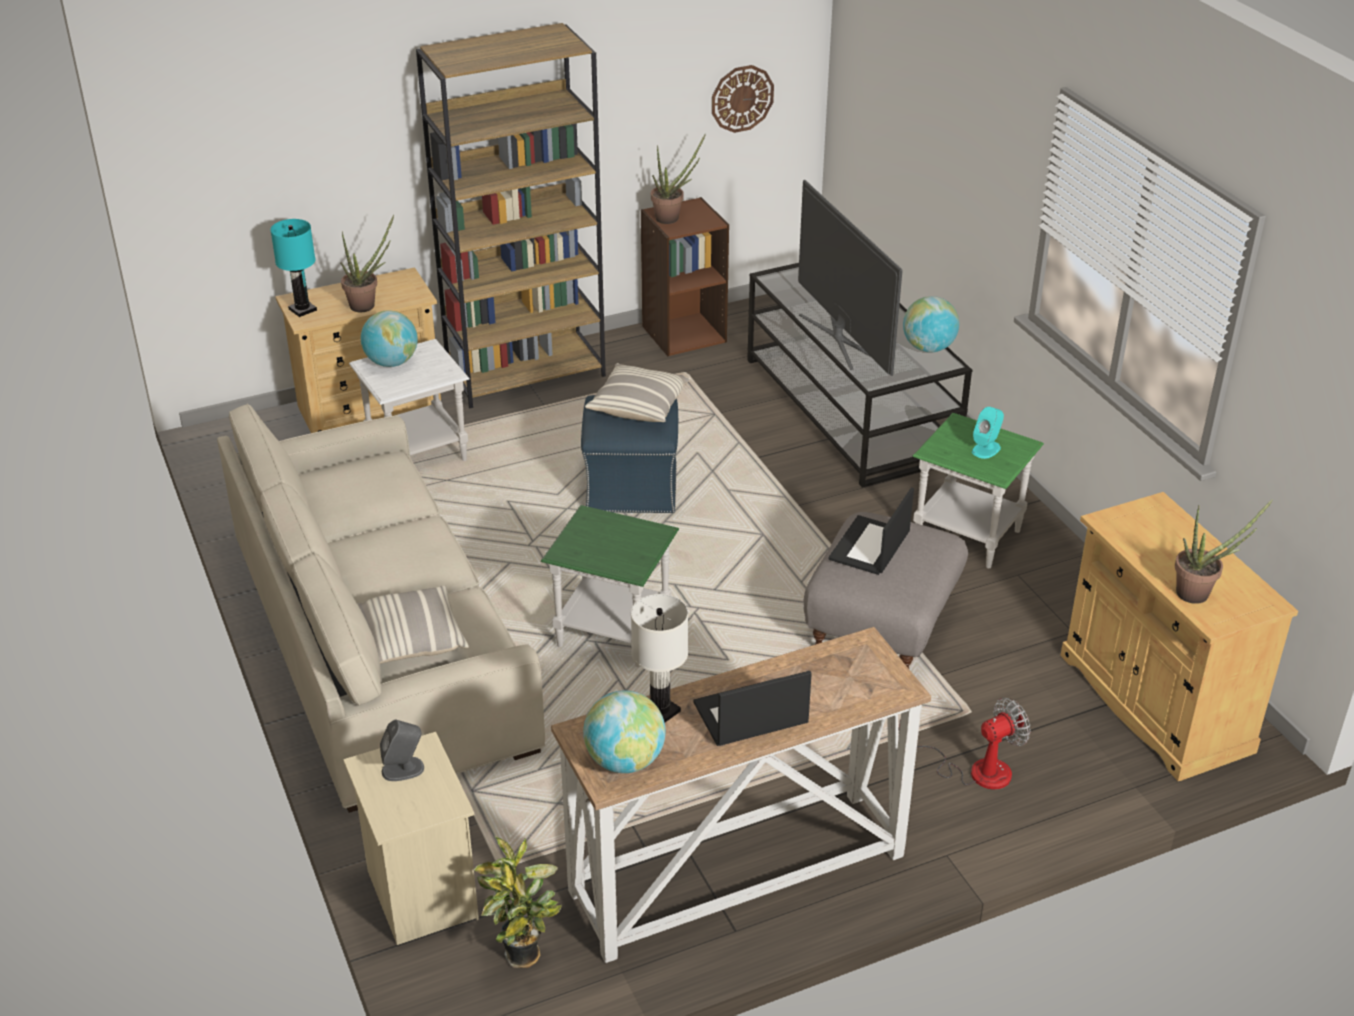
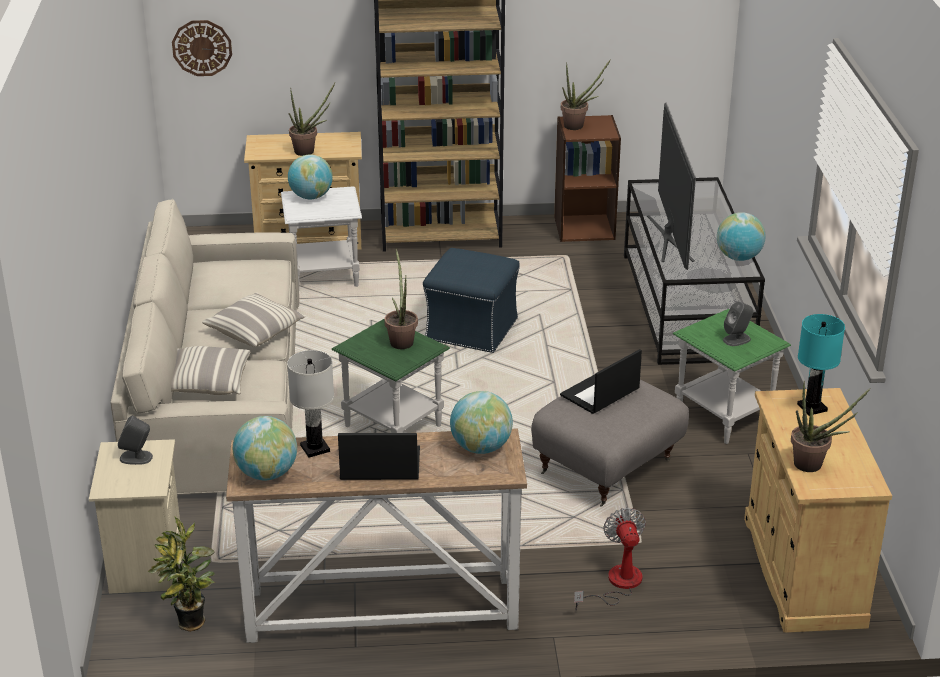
camera: 20 degrees right, 5 degrees down
(302, 310) = (259, 147): turquoise table lamp -> turquoise table lamp (812, 408)
(618, 531) = (401, 340): none -> potted plant
(639, 405) = (483, 260): pillow -> pillow (255, 331)
(742, 98) = (655, 37): wall clock -> wall clock (202, 47)
(850, 662) = (481, 447): none -> globe
(975, 770) = (616, 584): fan -> fan turned 90 degrees counterclockwise
(986, 449) = (737, 339): turquoise speaker -> grey speaker

